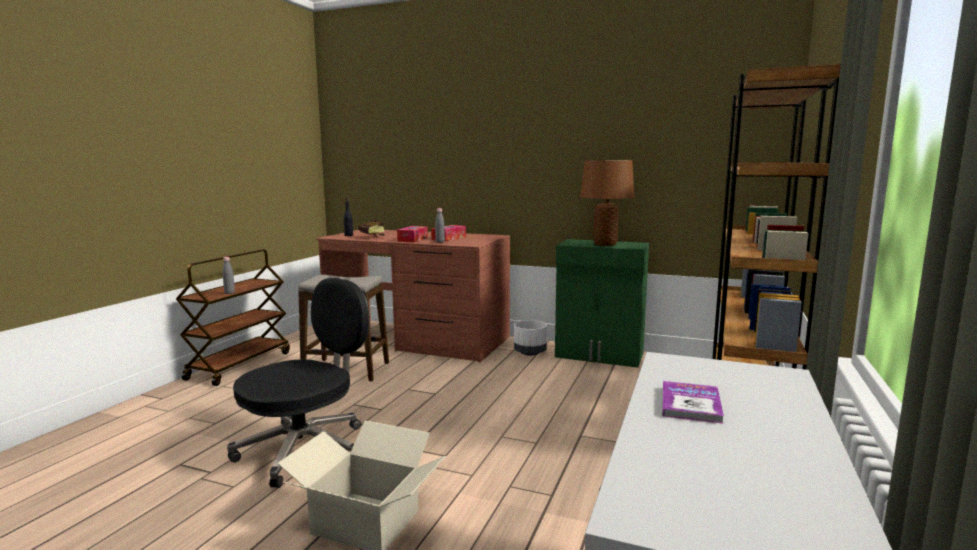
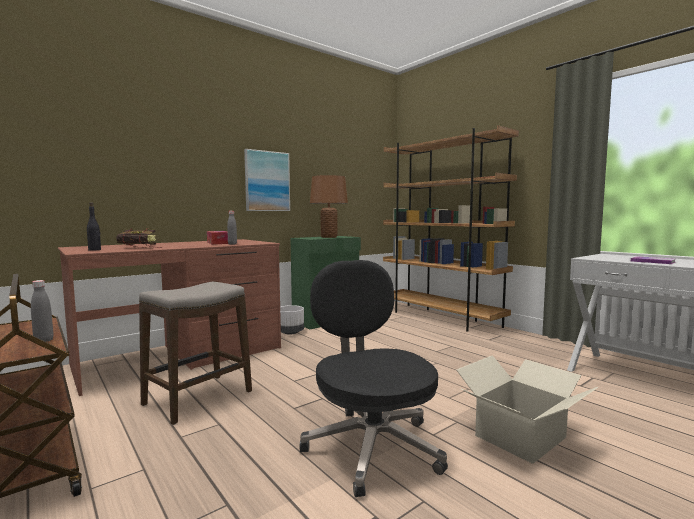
camera: 60 degrees left, 5 degrees down
(413, 239) = (195, 245): tissue box -> none
(543, 167) = (267, 181): none -> picture

